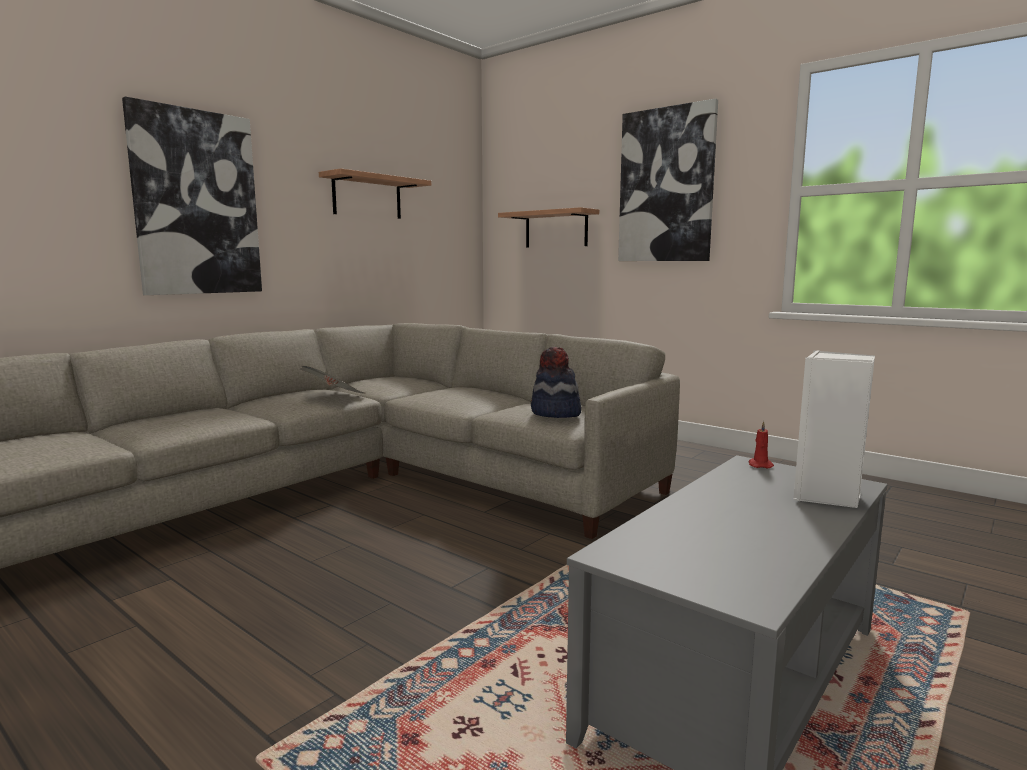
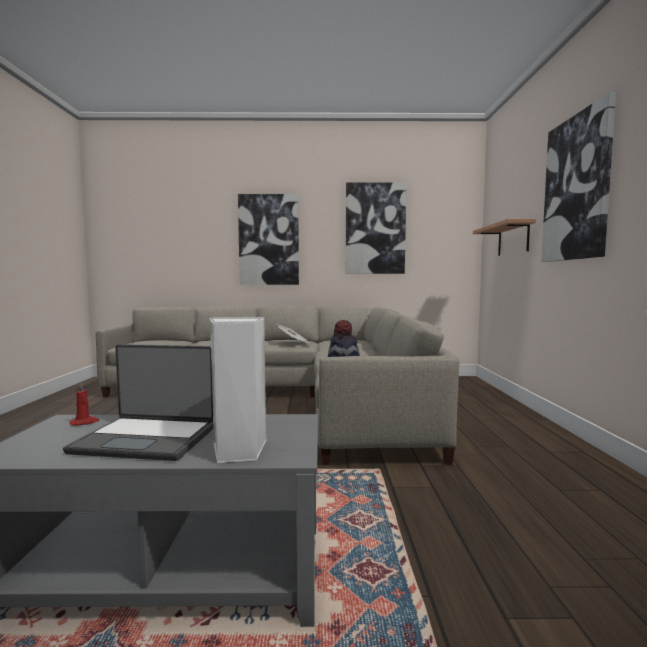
camera: 50 degrees right, 5 degrees down
(367, 197) = (375, 229): shelf -> picture
(754, 522) = (147, 439): none -> laptop
(760, 465) = (298, 422): red candle -> red candle (84, 422)

